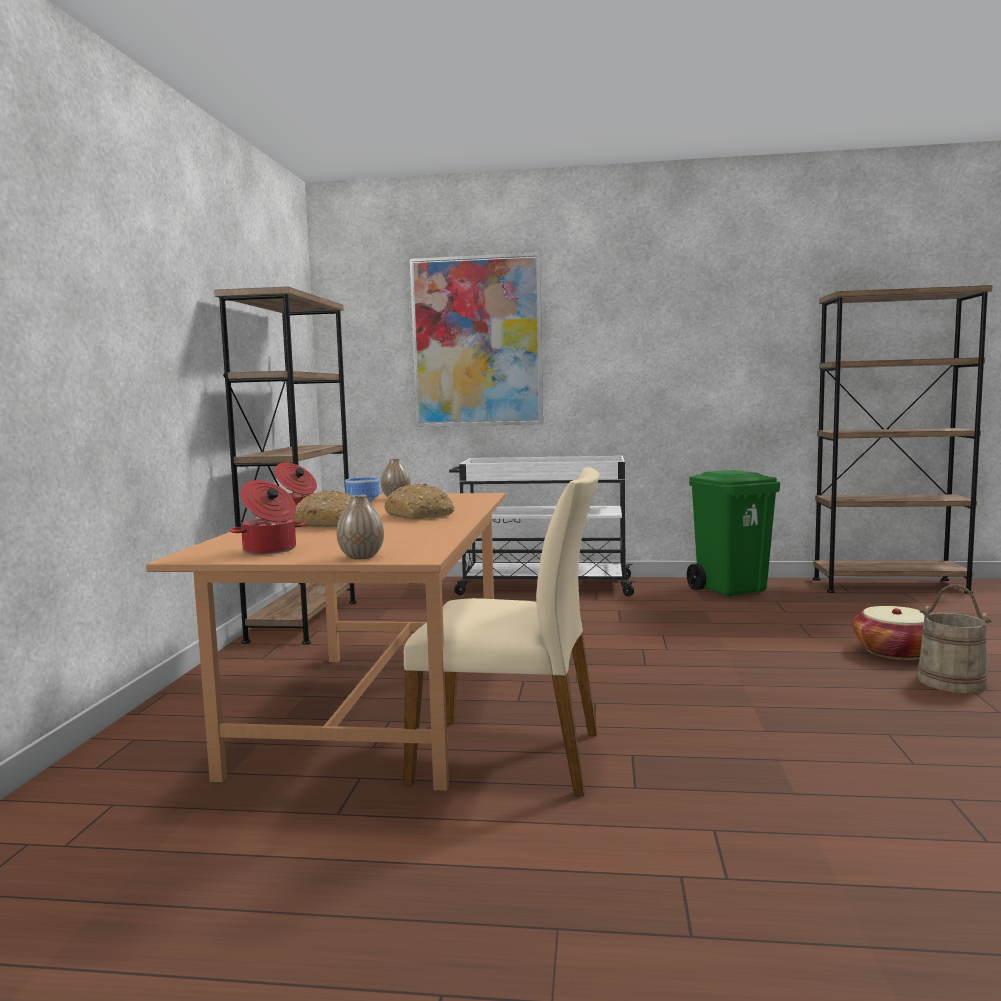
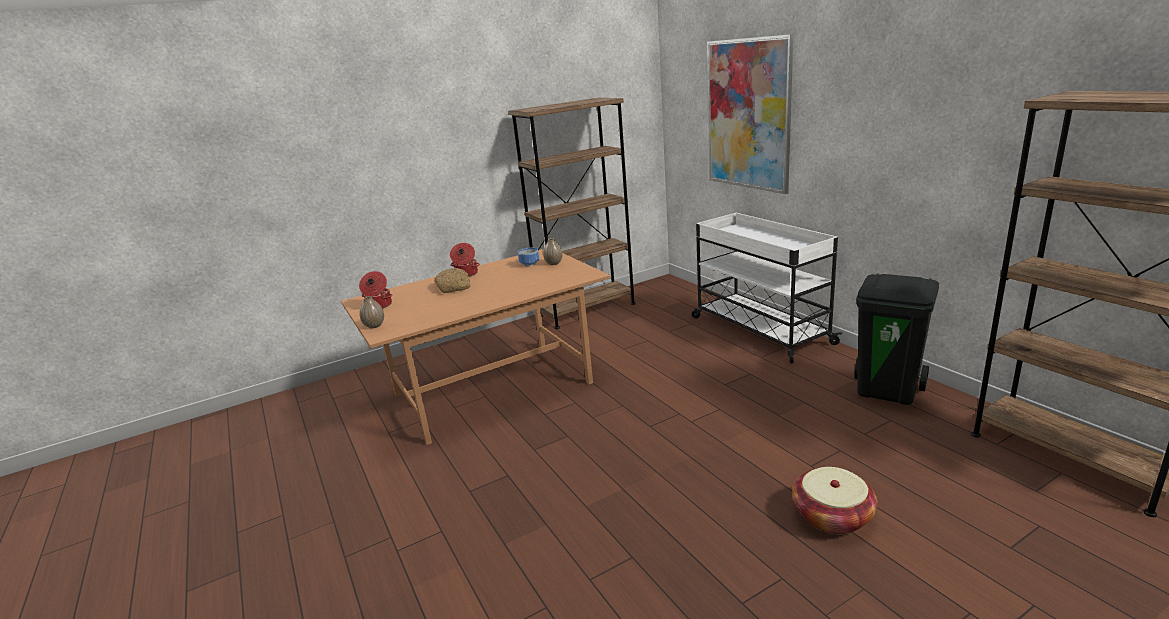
camera: 55 degrees right, 15 degrees up
(420, 515) = (498, 291): bread -> none
(510, 756) = (474, 443): beige chair -> none
(731, 589) = (888, 390): green trash can -> black trash can
(952, 681) = (790, 563): beige bucket -> none

